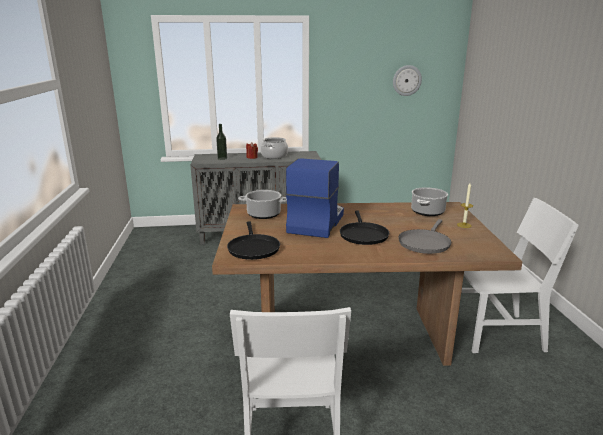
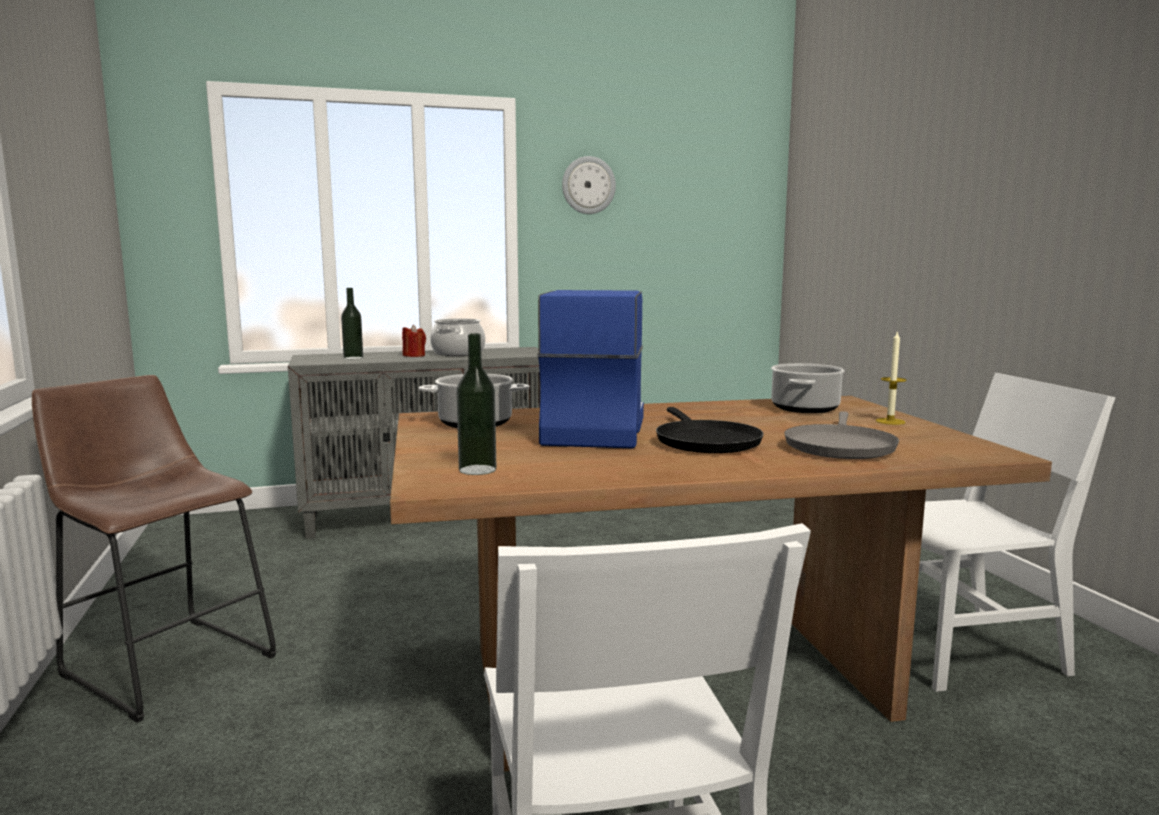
camera: 10 degrees left, 10 degrees down
(135, 304) = (164, 661): none -> brown stool
(253, 248) = (477, 470): black frying pan -> bottle
(406, 80) = (691, 221): wall clock -> wall clock (588, 185)

